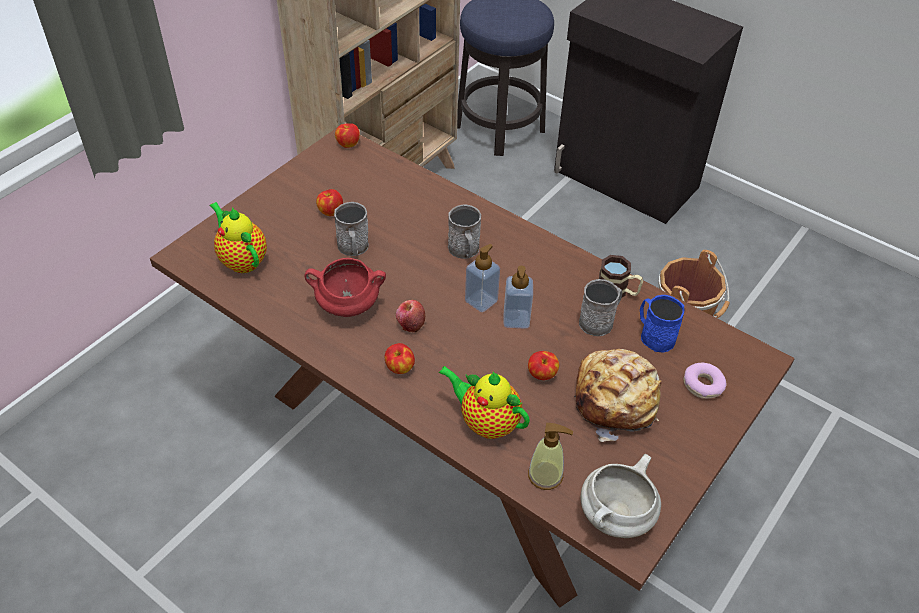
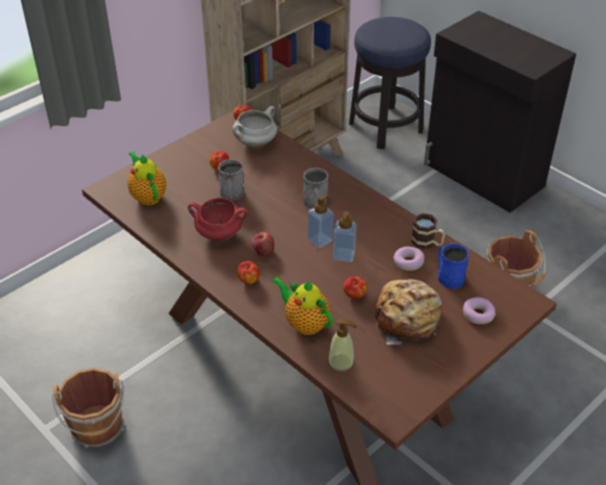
camera: 10 degrees right, 5 degrees down
(209, 567) = (98, 429): none -> brown bucket
(599, 321) = (408, 262): grey mug -> donut
(616, 517) = (387, 397): white cooking pot -> white cooking pot (255, 143)

